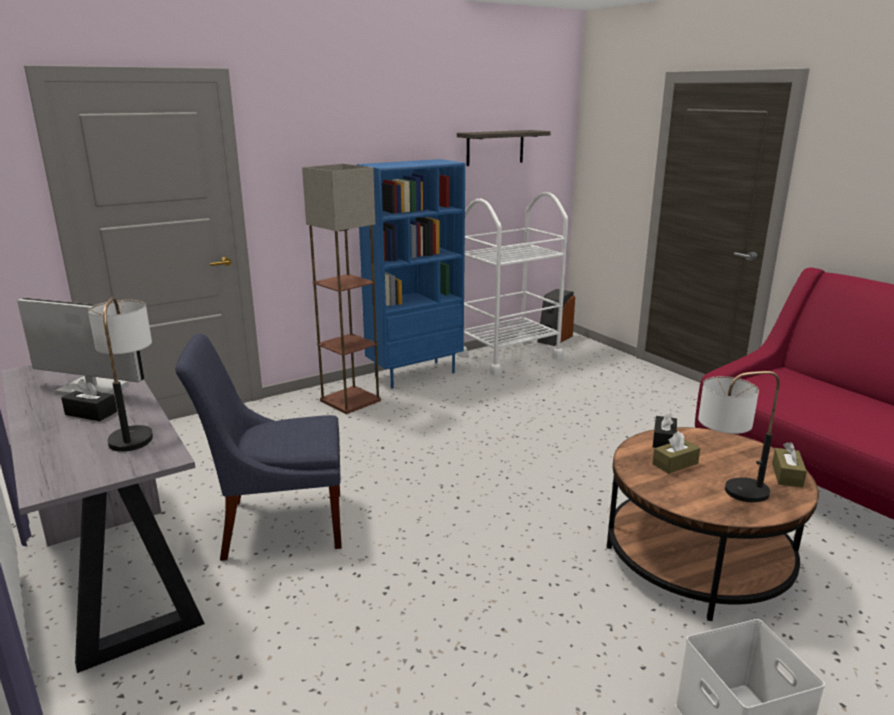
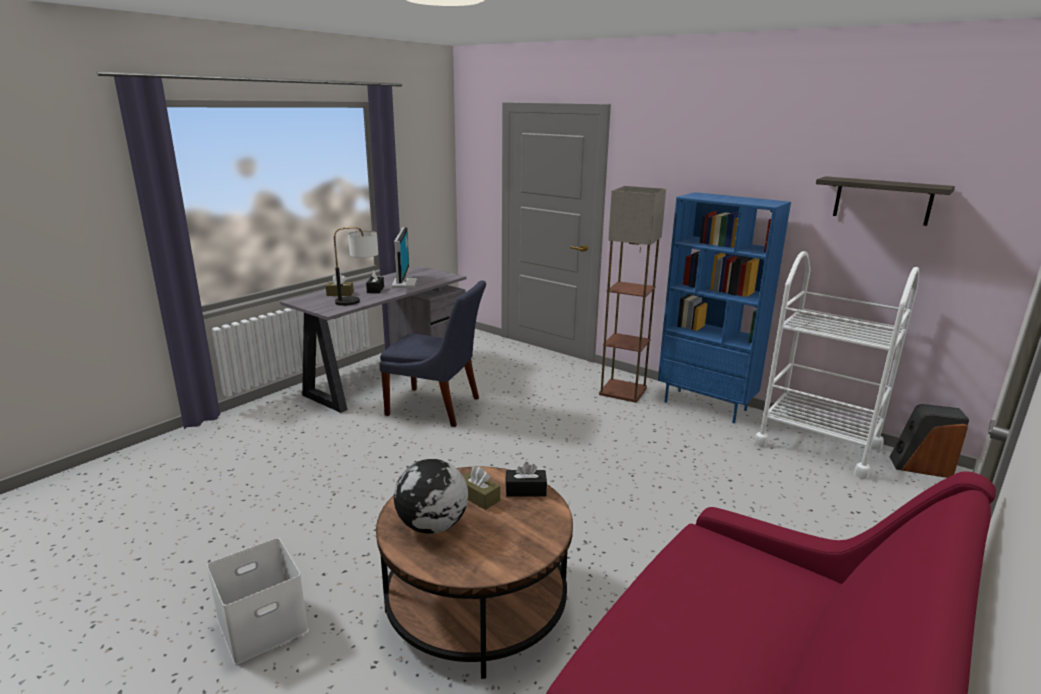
camera: 70 degrees right, 0 degrees up
(277, 524) = (437, 407): blue chair -> blue chair turned 135 degrees clockwise
(727, 493) = (432, 526): table lamp -> globe
(787, 475) = (486, 567): brown tissue box -> brown tissue box (340, 294)

